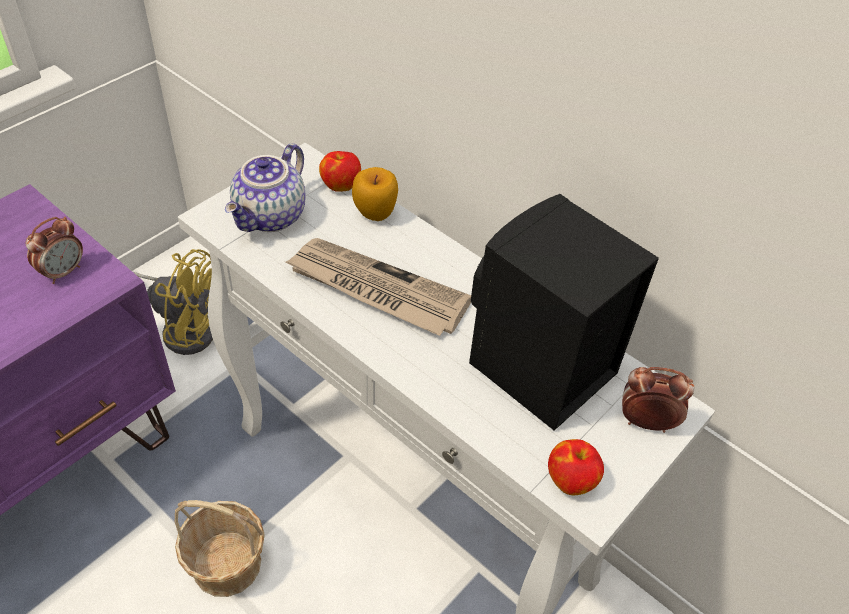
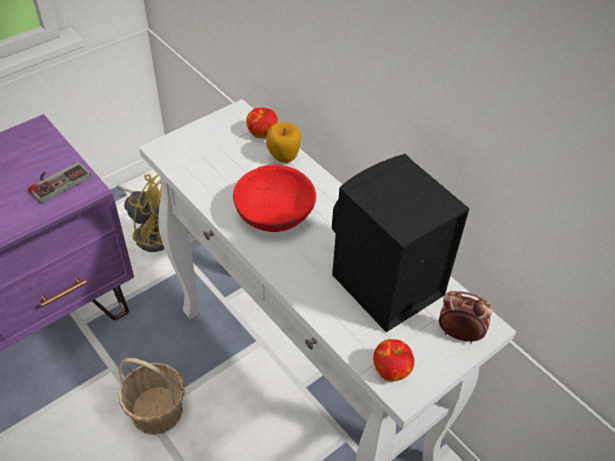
camera: 10 degrees right, 0 degrees up
(63, 272) = (57, 180): alarm clock -> game controller
(271, 217) = (206, 153): teapot -> none
(376, 290) = (273, 214): newspaper -> red bowl

